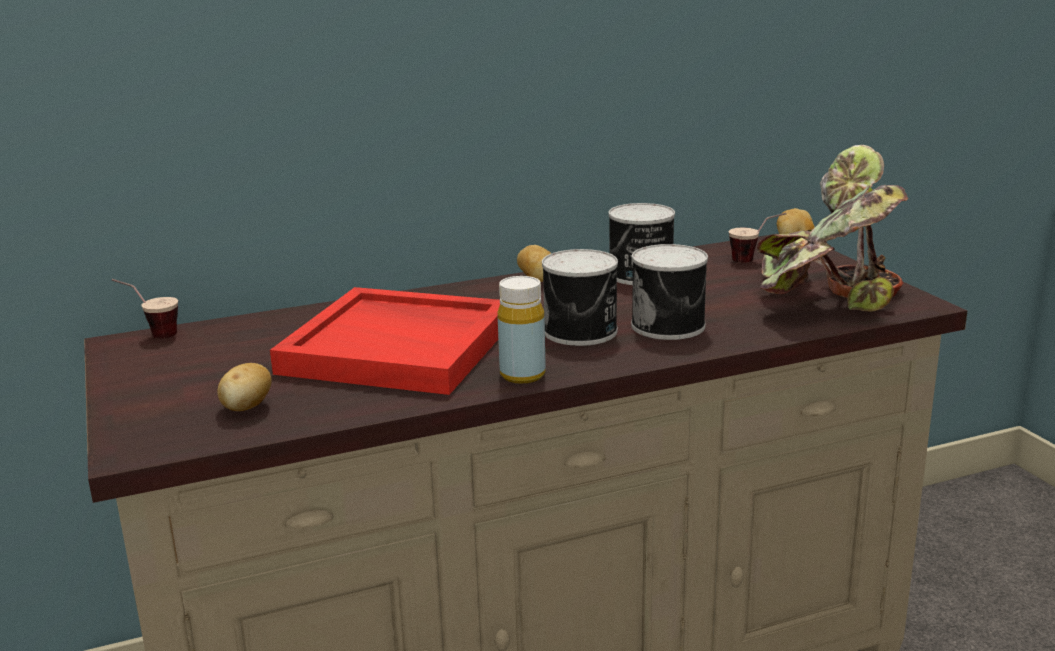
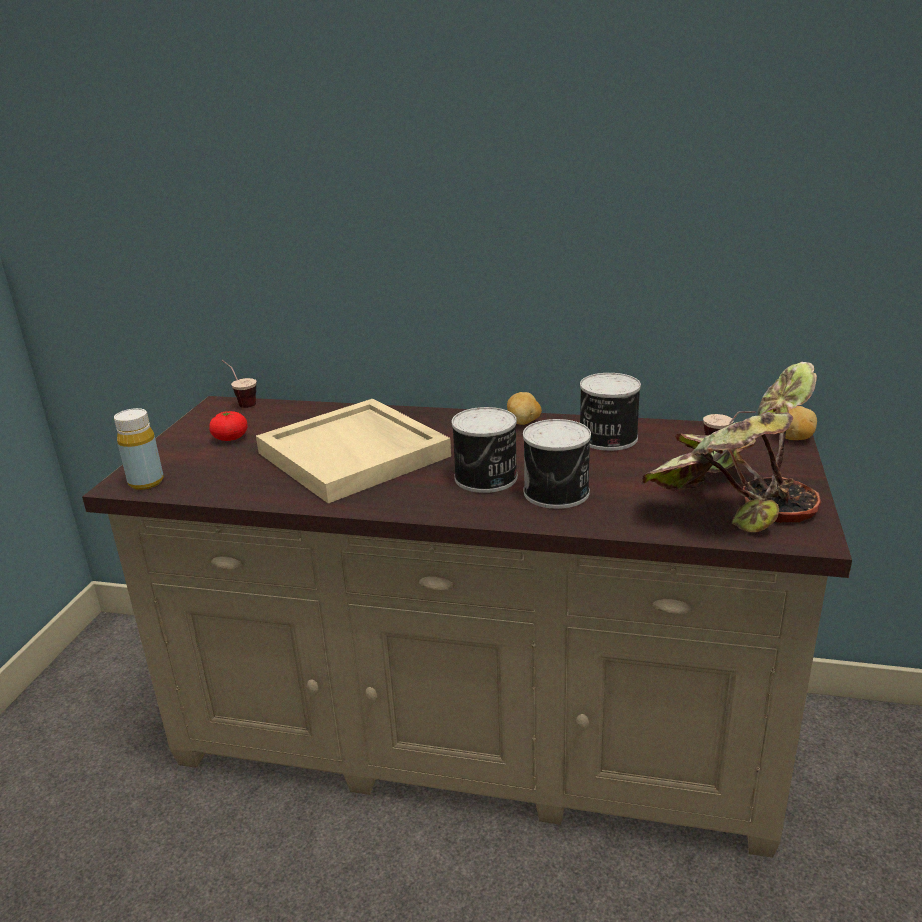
camera: 35 degrees right, 5 degrees up
(204, 370) = (230, 438): none -> tomato
(246, 408) = (212, 474): potato -> none
(400, 347) = (355, 454): red tray -> beige tray
(522, 375) = (393, 503): yellow bottle -> yellow bottle (146, 482)

